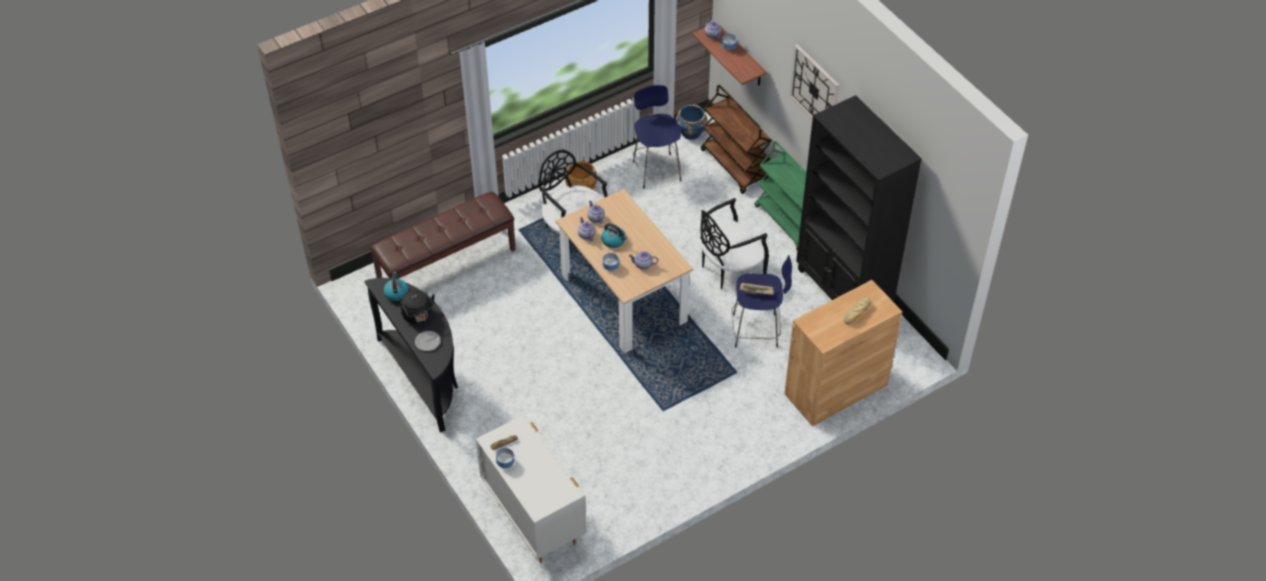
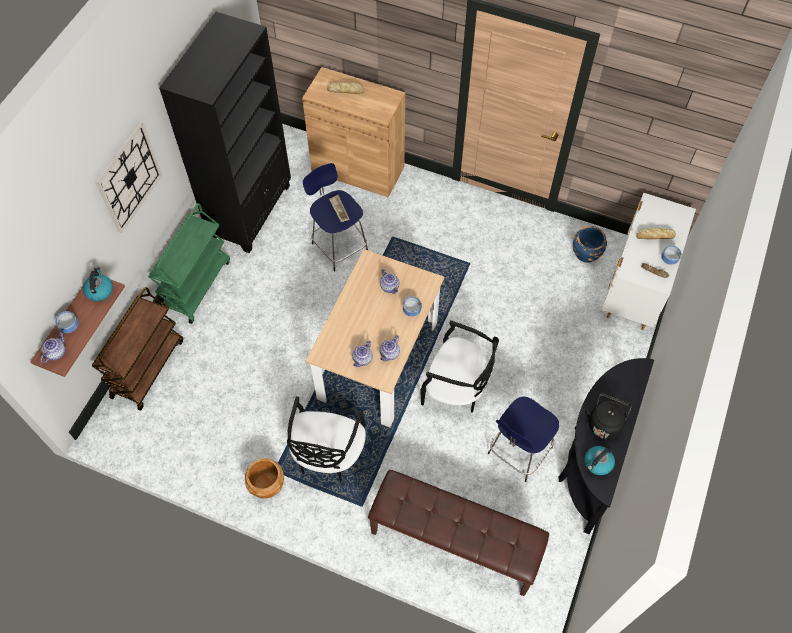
camera: 125 degrees left, 10 degrees up
(427, 342) = (623, 393): plate -> none
(535, 469) = (654, 236): none -> bread
(614, 240) = (379, 327): kettle -> kettle (99, 290)
(656, 170) = (195, 433): blue stool -> blue stool (518, 452)
(691, 132) = (120, 434): blue planter -> blue planter (586, 253)
(729, 269) = (284, 301): black chair -> black chair (456, 388)

